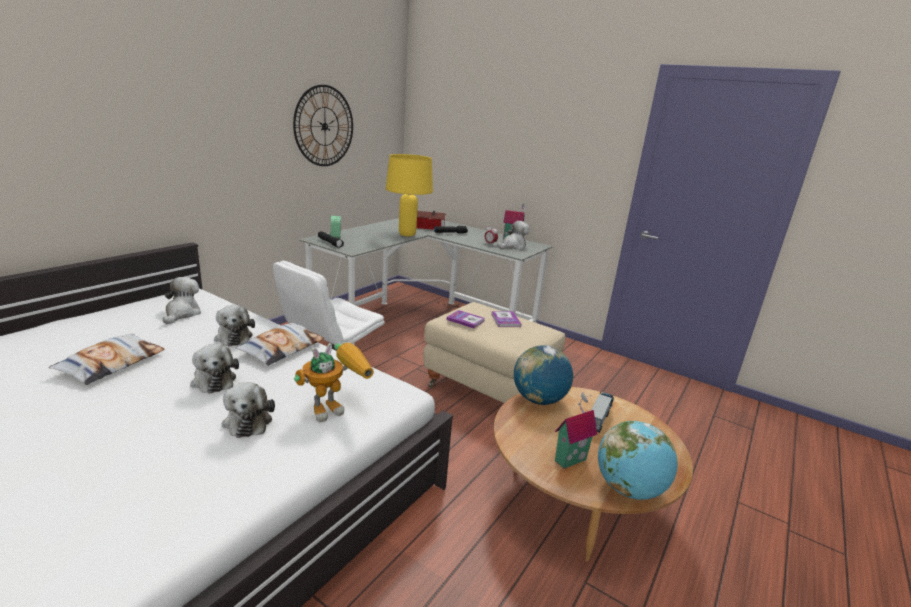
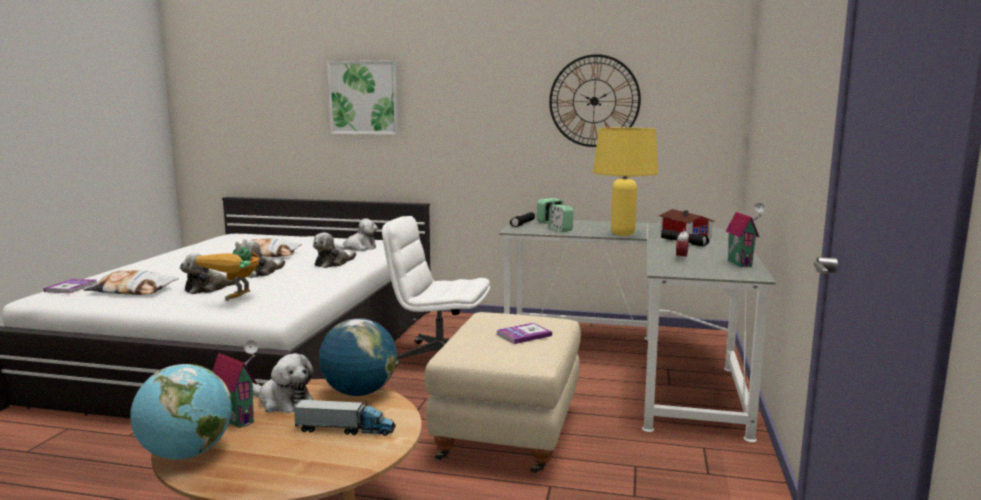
camera: 70 degrees right, 10 degrees down
(85, 120) = (364, 98): none -> picture
(282, 348) = (324, 275): pillow -> pillow (133, 290)
(336, 406) = (237, 301): toy robot -> toy robot turned 75 degrees clockwise
(370, 241) = (560, 229): none -> alarm clock
(465, 320) = (492, 319): book -> book (71, 287)
(513, 246) = (702, 267): plush toy -> plush toy (283, 402)

